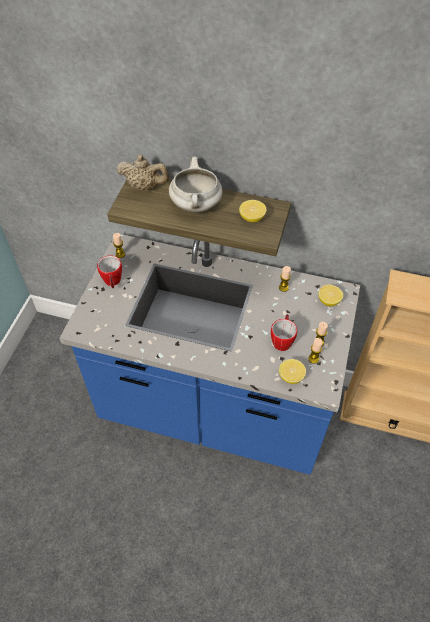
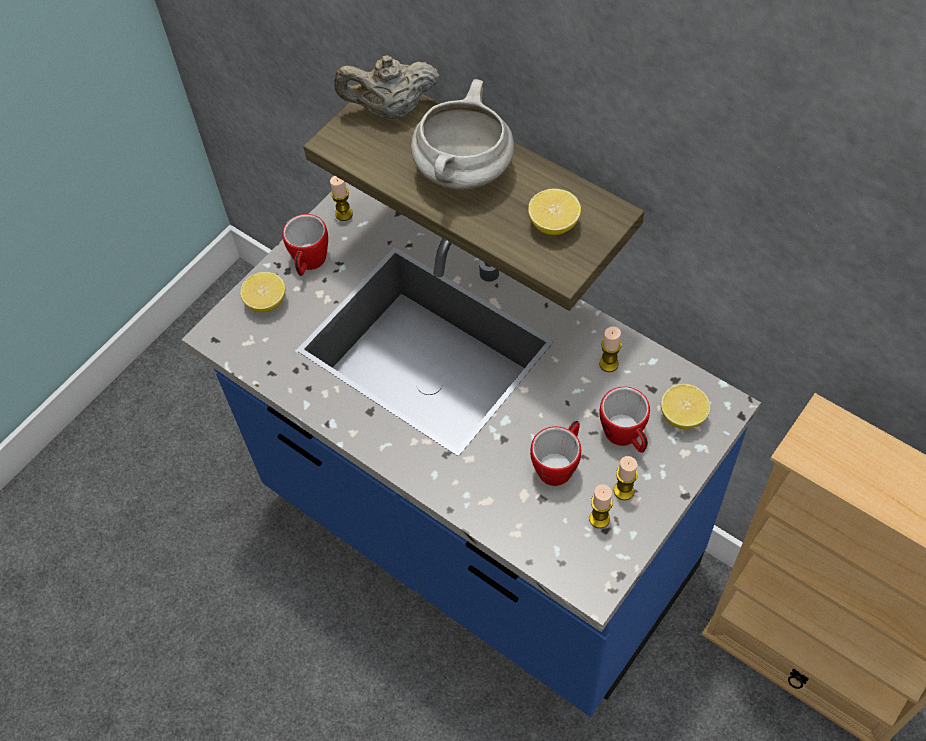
camera: 25 degrees right, 5 degrees up
(145, 186) = (390, 109): beige teapot -> beige teapot turned 135 degrees clockwise
(291, 376) = (542, 538): lemon -> lemon (266, 302)
(307, 318) = (625, 437): none -> mug

